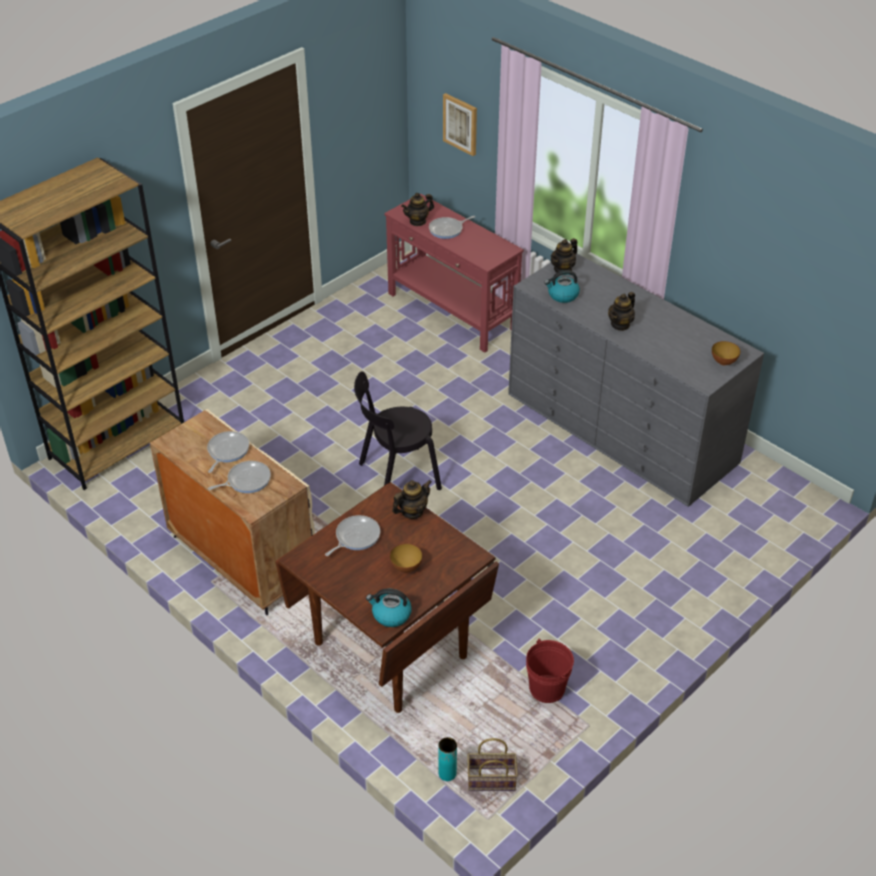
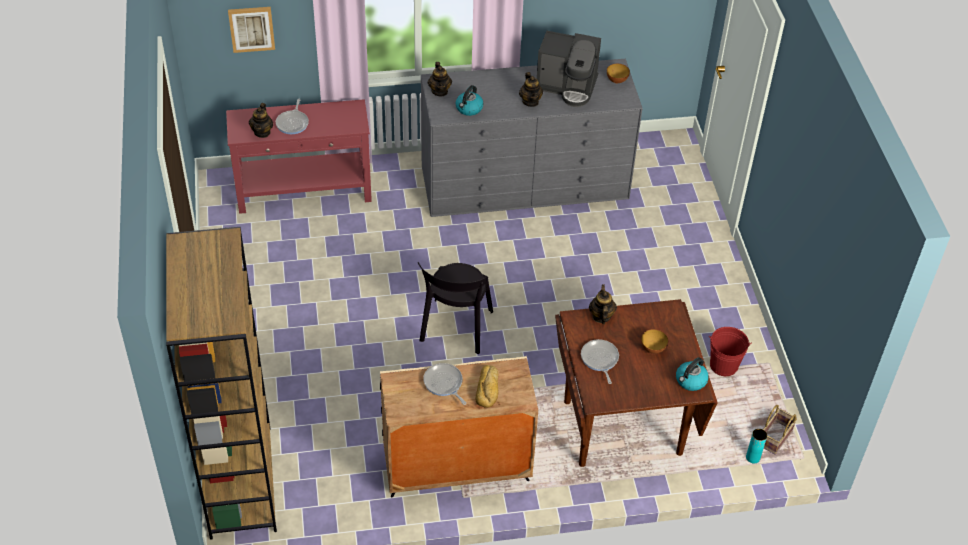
camera: 55 degrees left, 5 degrees up
(246, 480) = (488, 388): frying pan -> bread
(671, 336) = (567, 86): none -> coffee machine

